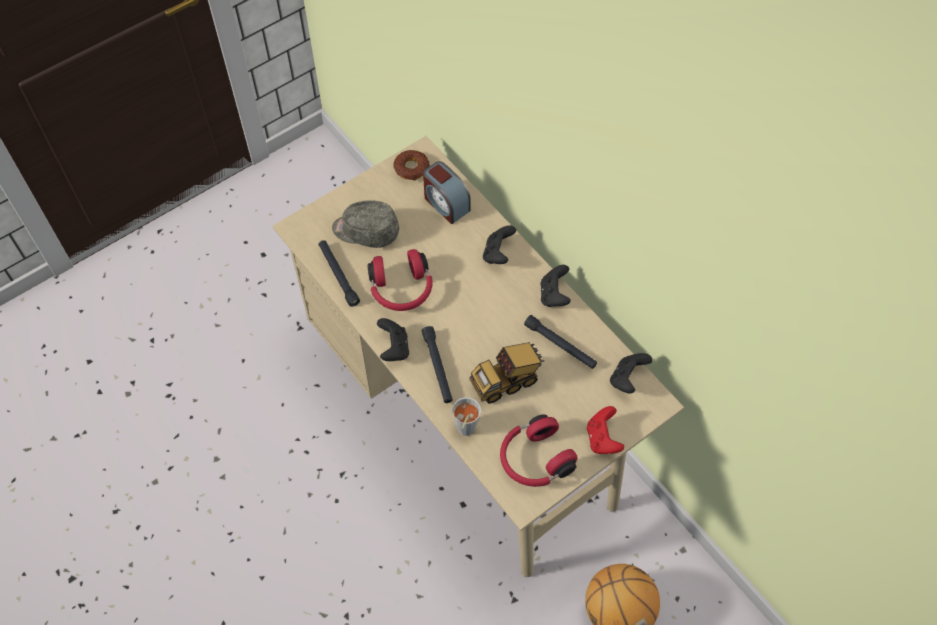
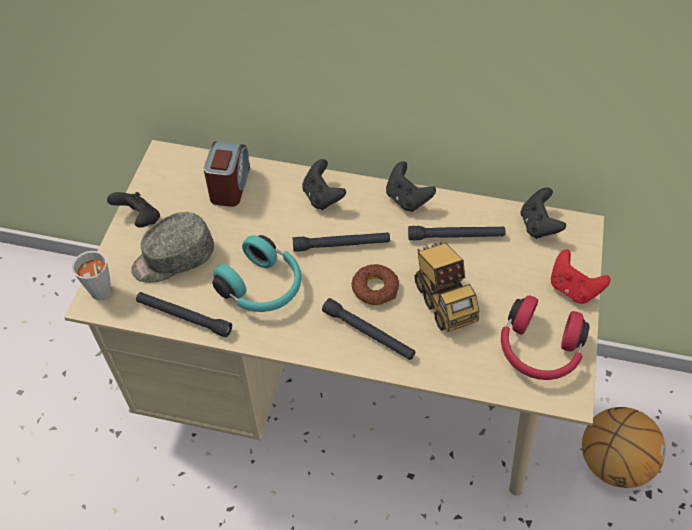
camera: 40 degrees left, 5 degrees down
(394, 348) = (308, 346): black game controller -> black game controller (139, 219)
(401, 290) = (262, 287): red headphones -> turquoise headphones
(411, 168) = (165, 175): donut -> donut (375, 288)
(445, 203) = (230, 185): alarm clock -> alarm clock turned 90 degrees counterclockwise
(464, 431) = (452, 373): grey cup -> grey cup (102, 295)
(478, 296) = (341, 245): none -> black flashlight
(506, 381) = (443, 300): toy truck -> toy truck turned 45 degrees counterclockwise

